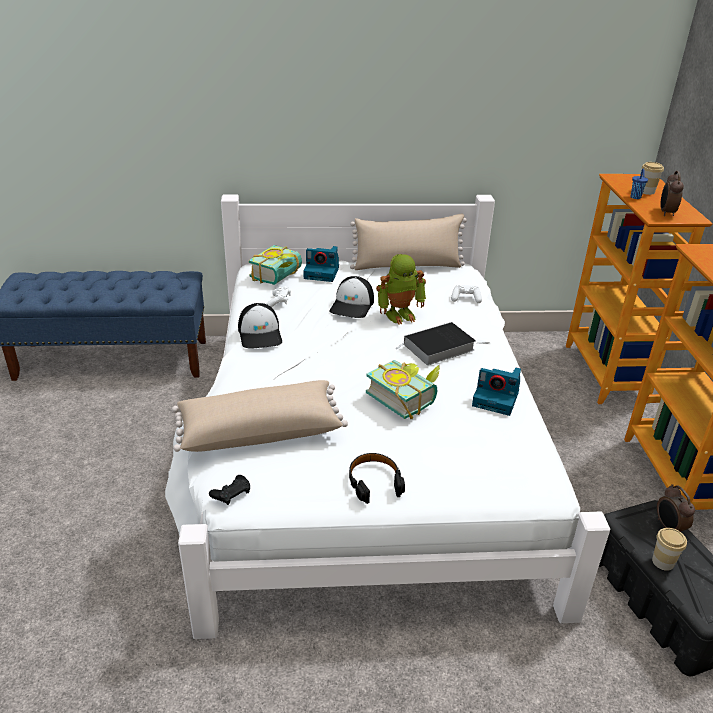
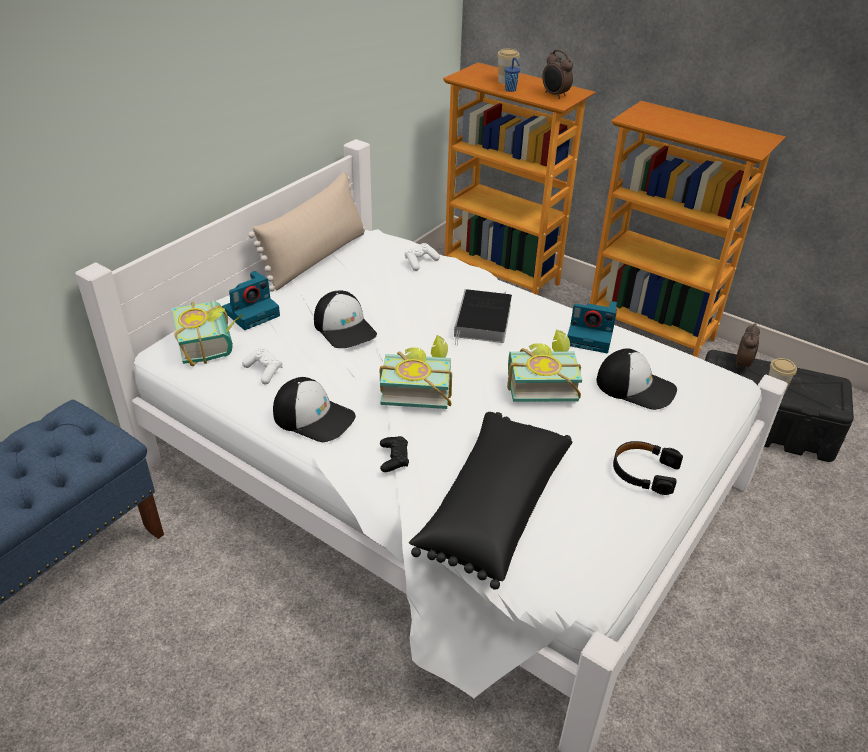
camera: 50 degrees left, 5 degrees up
(231, 493) = (578, 582): black game controller -> black game controller (394, 458)
(259, 430) = (492, 508): beige pillow -> black pillow
(331, 354) = (417, 388): none -> book
(400, 314) = (400, 310): toy robot -> none
(465, 441) = (636, 386): none -> cap
(497, 399) = (591, 336): camera -> camera turned 45 degrees clockwise
(668, 527) = (743, 364): alarm clock -> alarm clock turned 90 degrees counterclockwise

